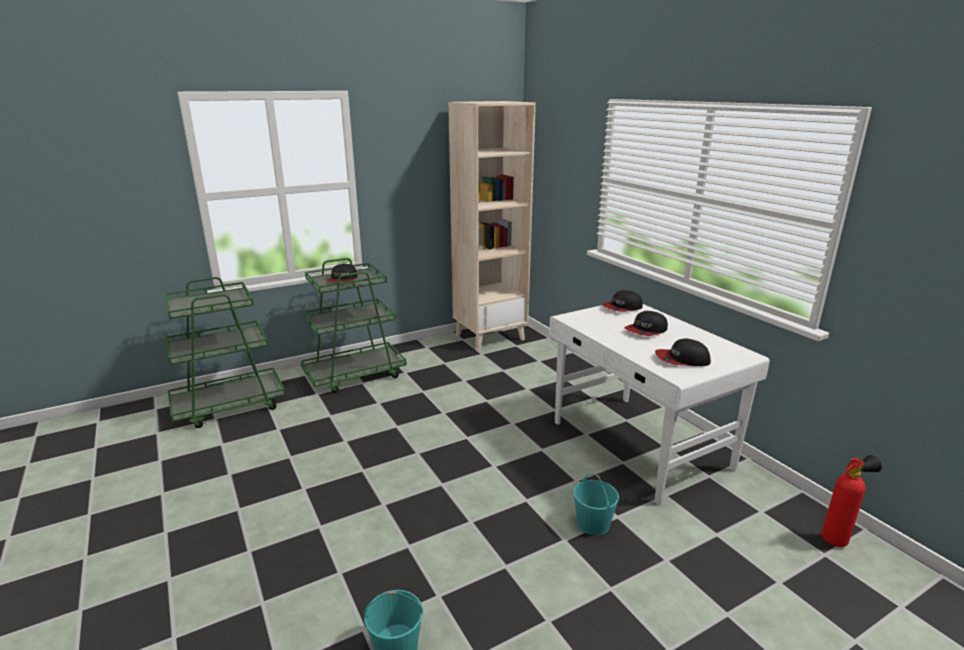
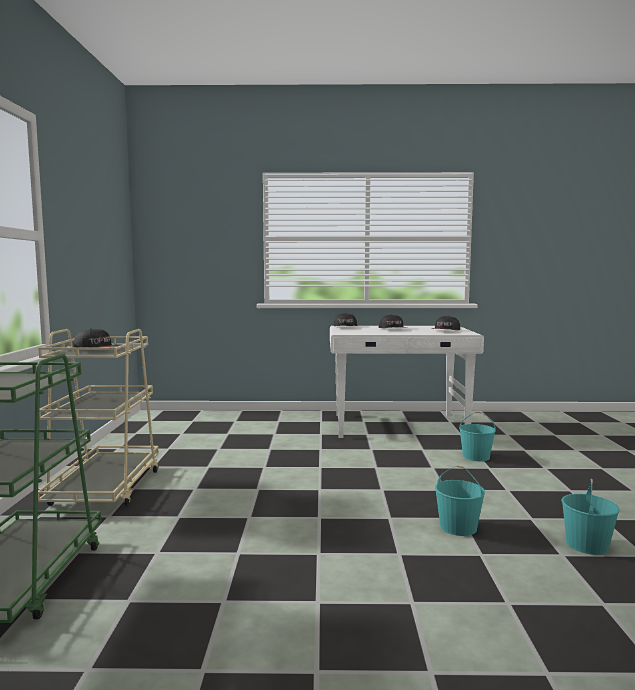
camera: 60 degrees left, 15 degrees down
(355, 375) = (105, 488): green cart -> beige cart
(387, 548) = (459, 527): none -> turquoise bucket
(490, 337) = (155, 424): beige bookcase -> none
(838, 539) = (526, 417): fire extinguisher -> none

